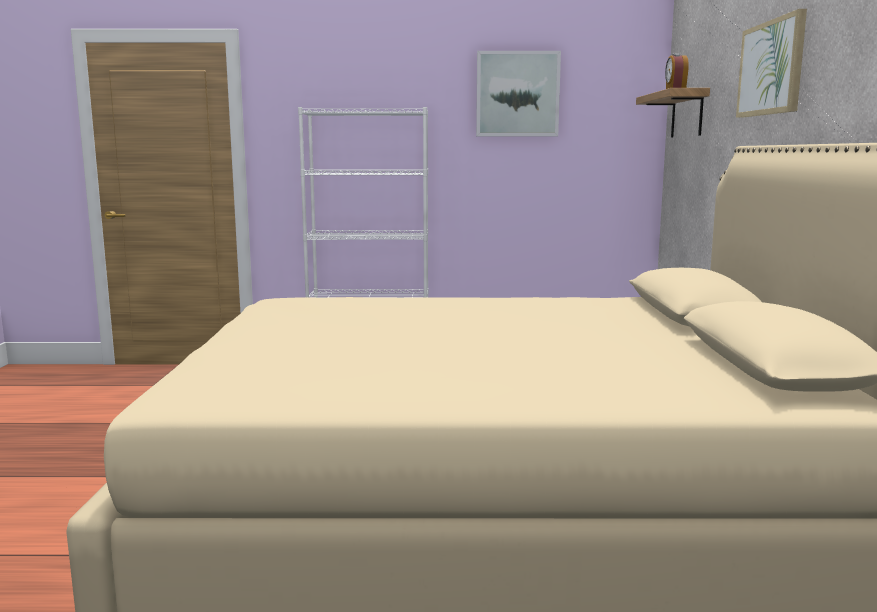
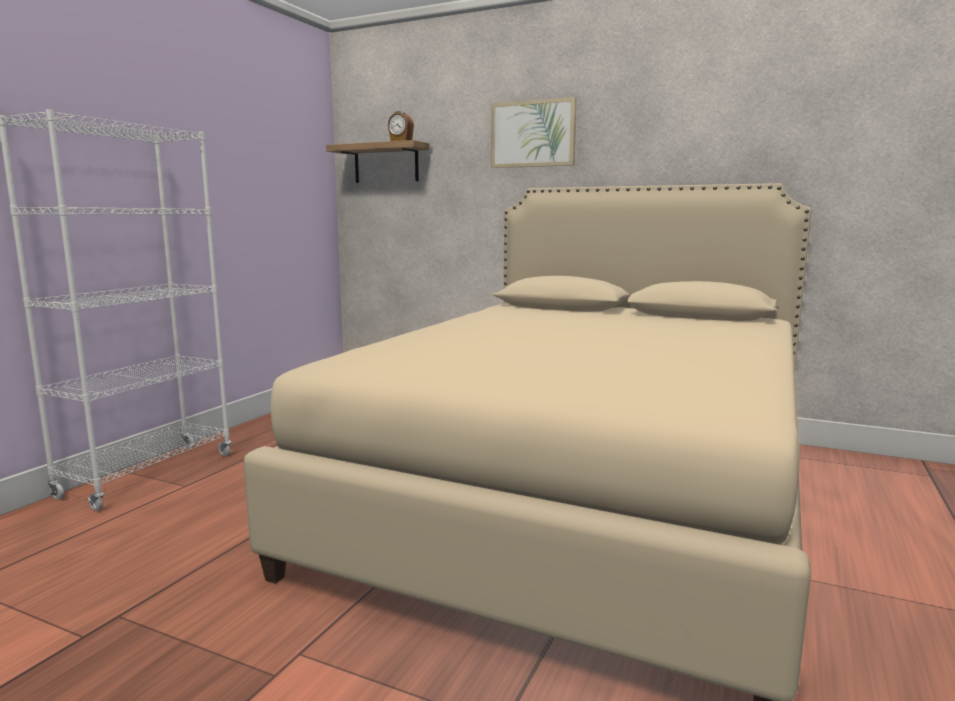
camera: 65 degrees left, 0 degrees up
(517, 94) = (235, 128): picture -> none

